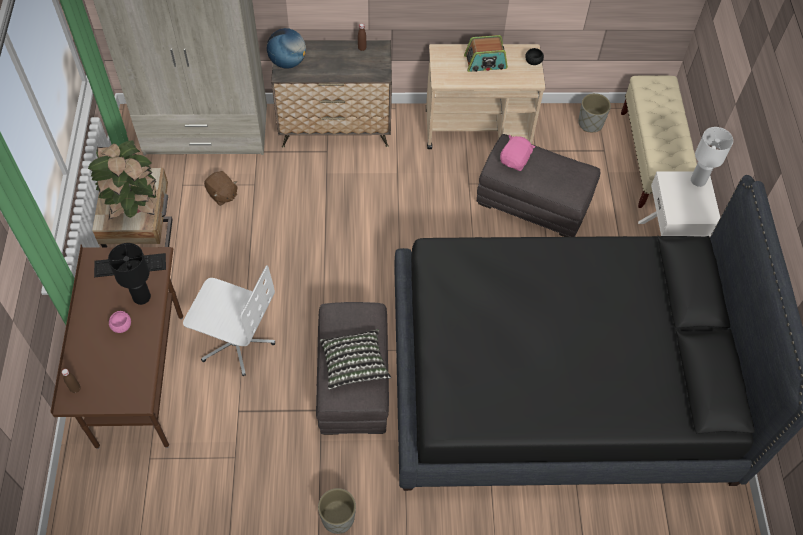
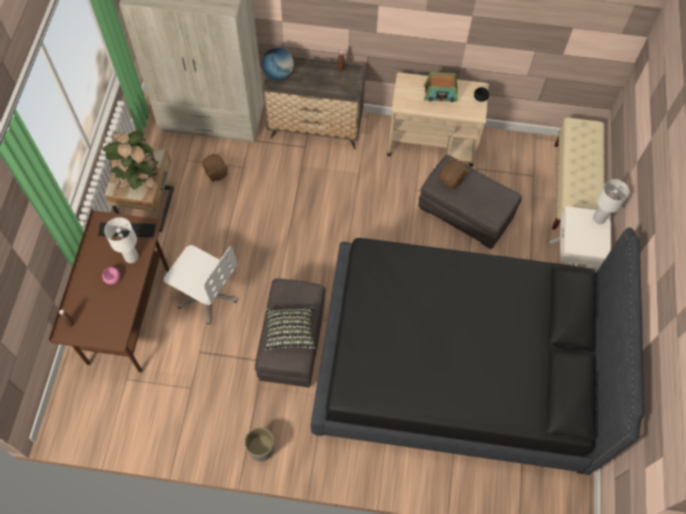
camera: 10 degrees right, 5 degrees up
(142, 297) = (131, 257): black table lamp -> white table lamp
(515, 160) = (452, 179): pink plush toy -> brown plush toy
(590, 123) = (527, 151): grey planter -> none

